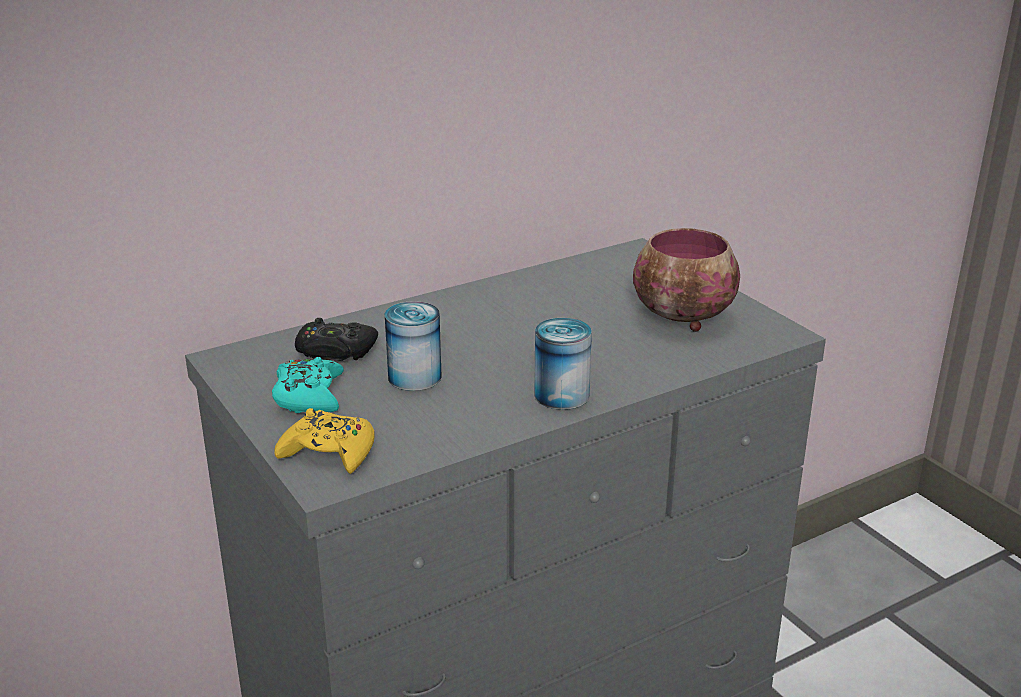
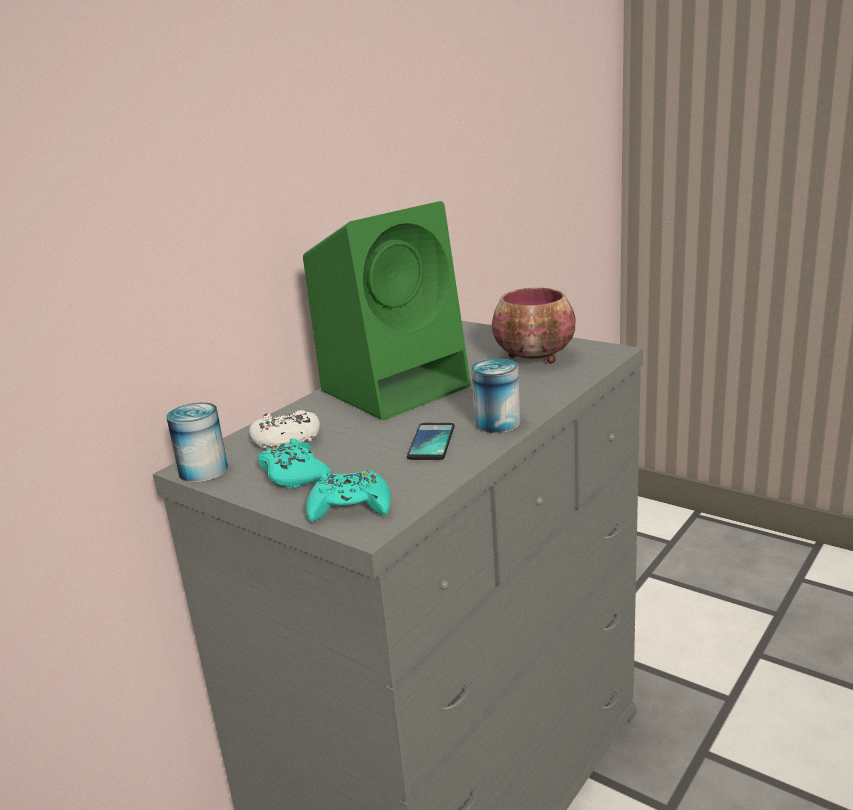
camera: 20 degrees left, 5 degrees down
(329, 452) = (350, 507): yellow game controller -> turquoise game controller
(335, 351) = (286, 439): black game controller -> white game controller
(414, 377) = (370, 440): can -> can (203, 470)
(472, 399) = (431, 442): none -> phone
(498, 316) = (397, 387): none -> green speaker

